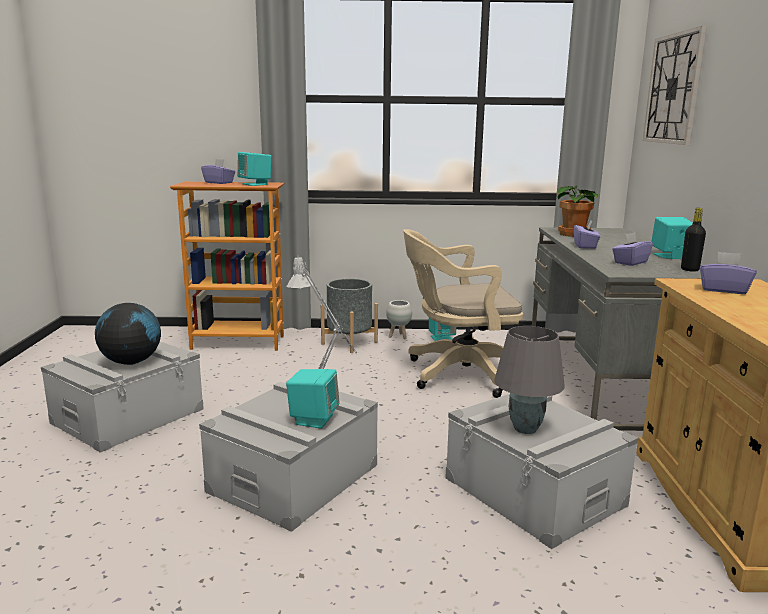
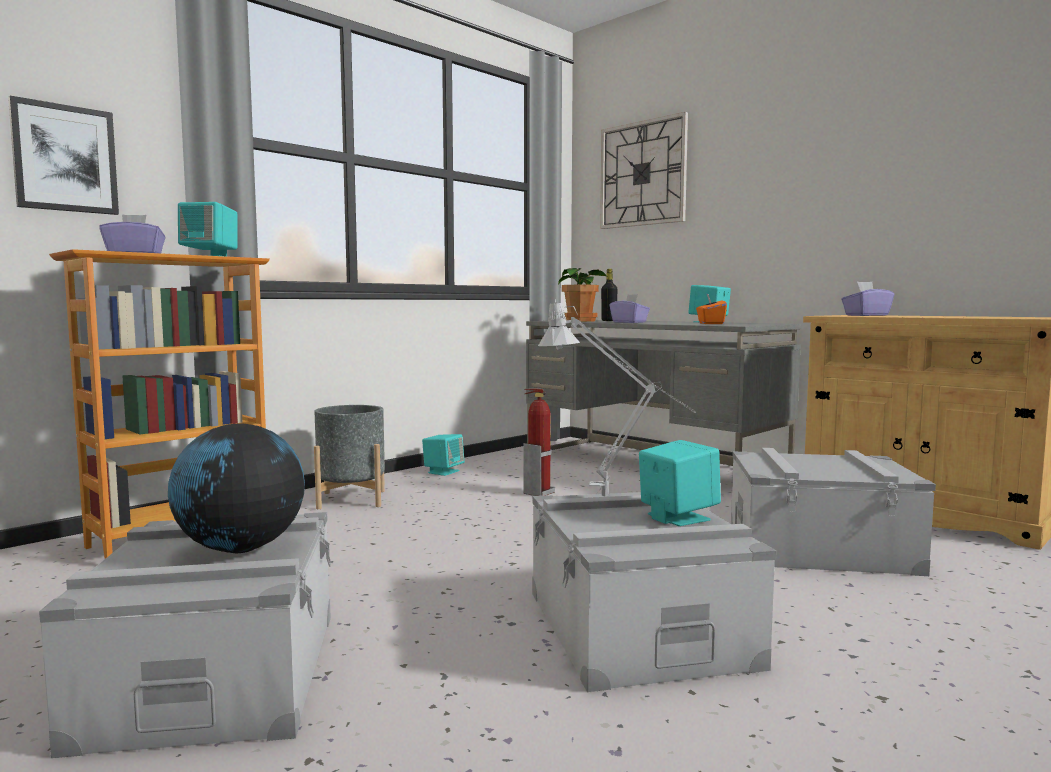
camera: 45 degrees left, 10 degrees down
(205, 123) = (65, 158): none -> picture
(399, 336) = (395, 481): white planter -> none
(458, 374) = (538, 493): beige office chair -> fire extinguisher
(524, 428) = (826, 470): grey table lamp -> none
(630, 262) = (710, 323): purple tissue box -> orange tissue box
(689, 270) = (760, 323): black bottle -> black bottle (608, 320)

